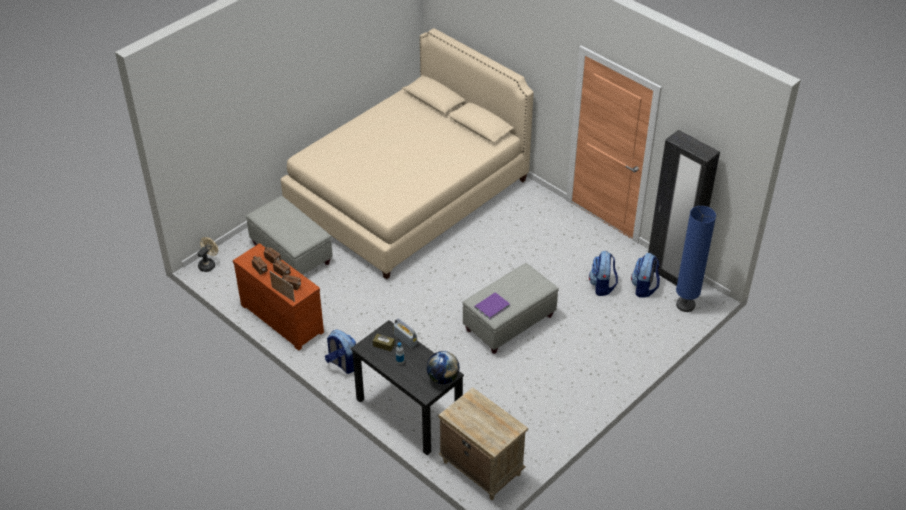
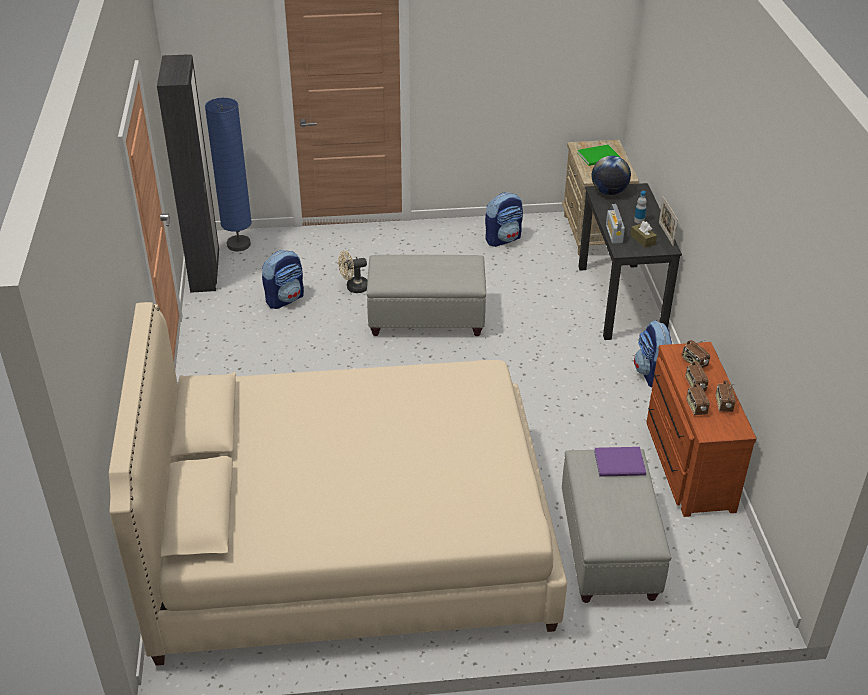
camera: 140 degrees left, 5 degrees down
(208, 264) = (751, 606): beige fan -> beige fan (354, 288)
(283, 294) = (713, 359): picture frame -> picture frame (666, 234)
(488, 424) = (600, 156): none -> green book
(491, 306) = (463, 270): purple book -> purple book (621, 464)
(644, 288) = (249, 276): backpack -> backpack (503, 239)

